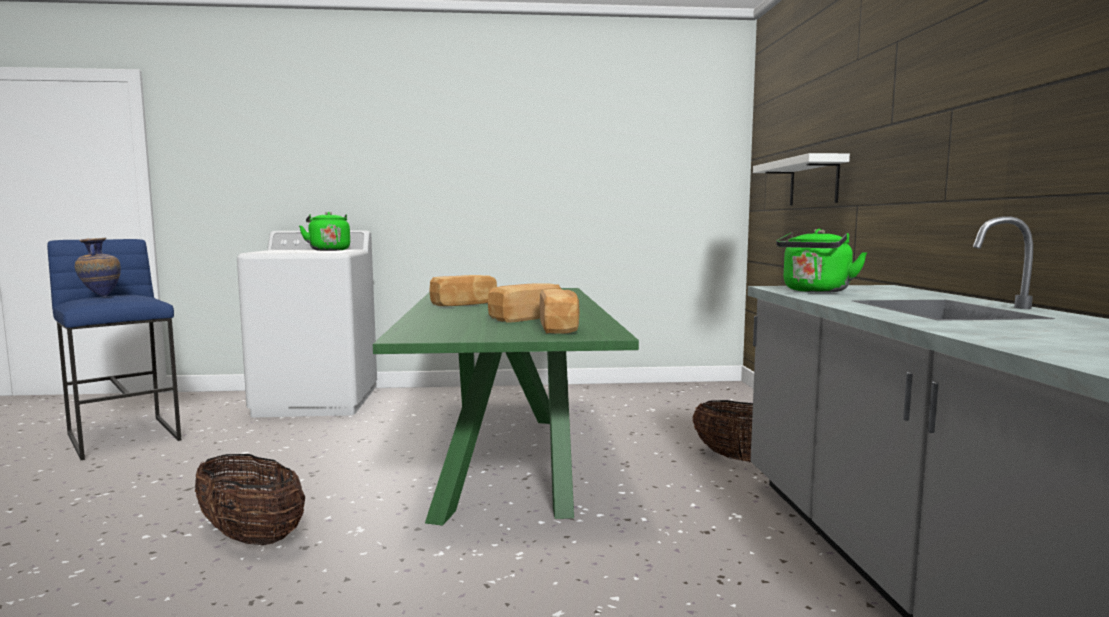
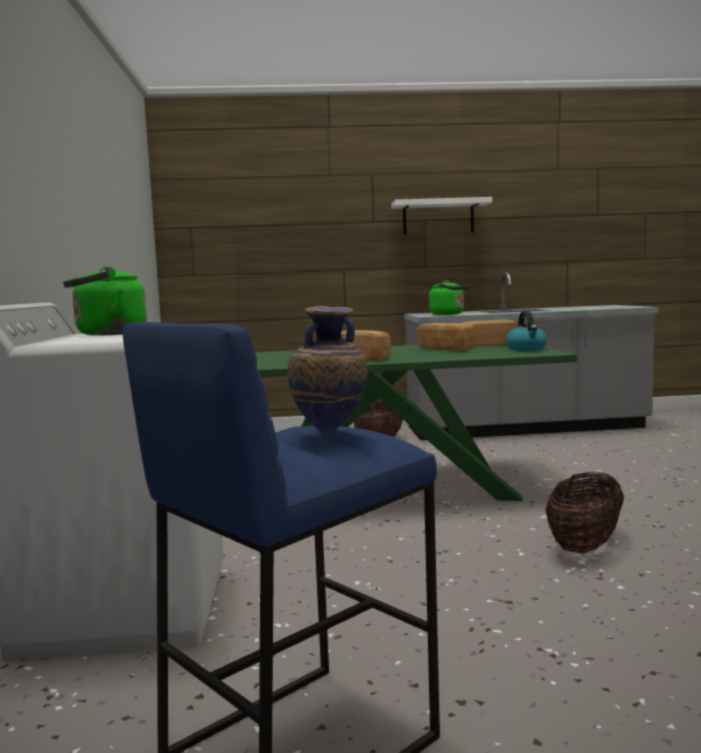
camera: 90 degrees left, 0 degrees up
(473, 334) = (526, 349): none -> kettle
(813, 182) = (287, 253): white shelf -> white shelf (438, 217)

